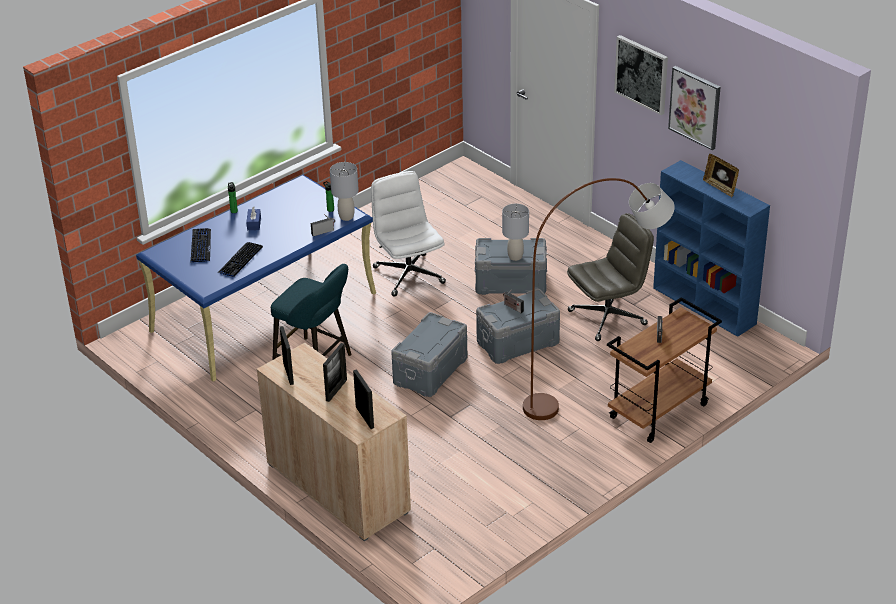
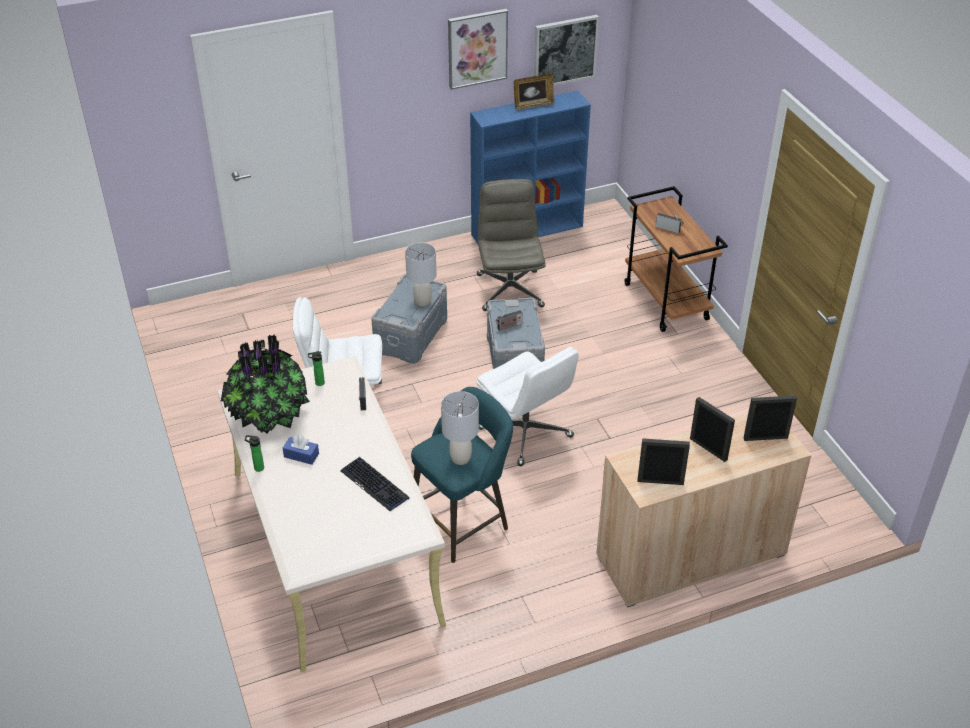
camera: 70 degrees left, 5 degrees up
(200, 246) = (317, 516): keyboard -> none
(264, 311) = (333, 545): blue desk -> beige desk
(284, 200) = (268, 417): none -> potted plant
(346, 217) = (344, 373): grey table lamp -> grey table lamp (460, 458)
(429, 370) = (526, 433): grey storage box -> white office chair
(596, 385) = (610, 327): brown floor lamp -> none
(642, 74) = (405, 53): picture -> picture (565, 51)

